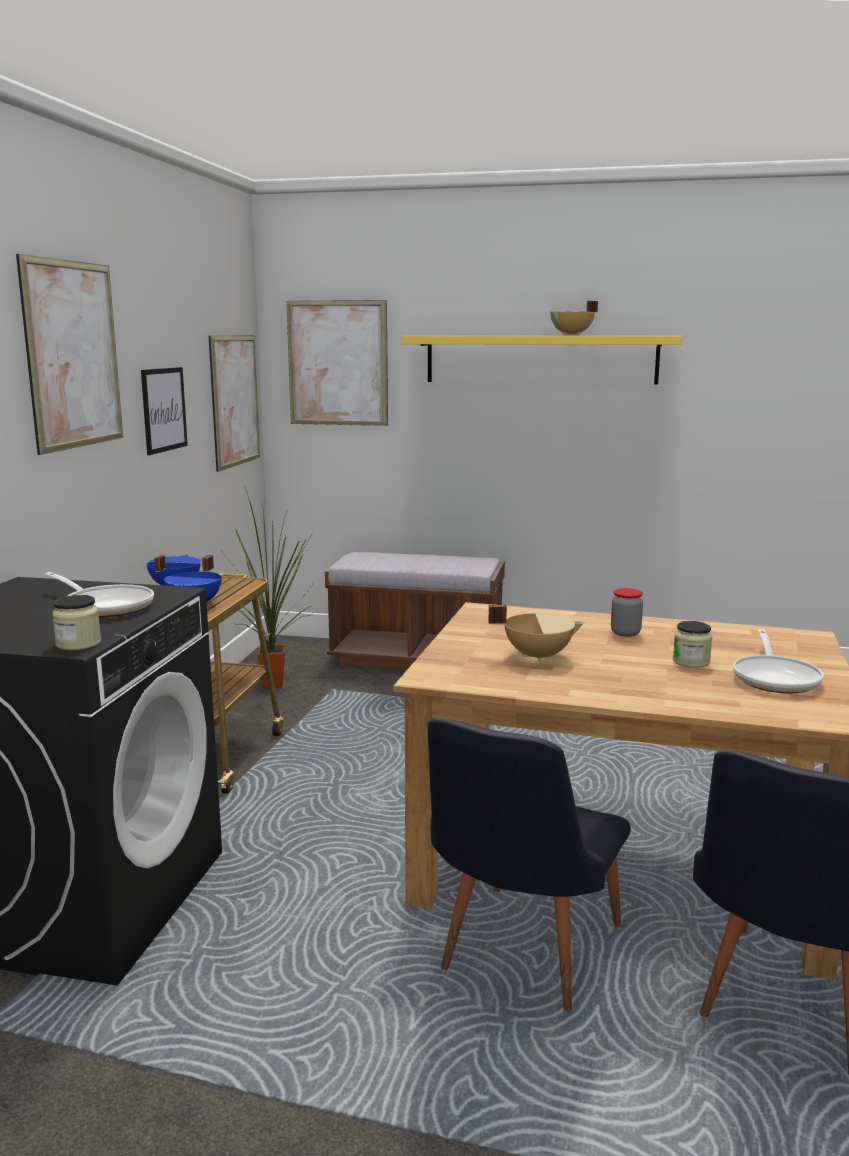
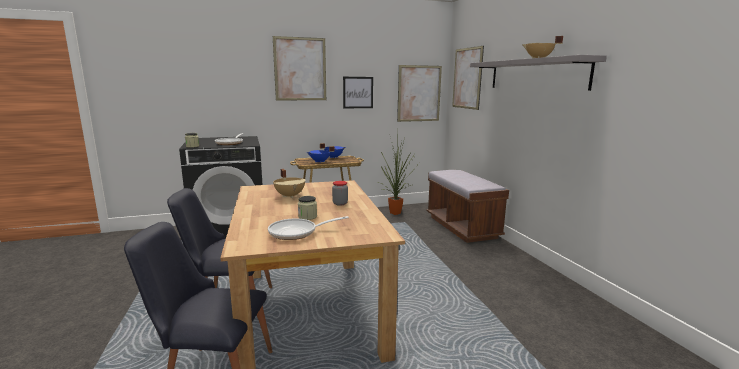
camera: 60 degrees right, 0 degrees up
(540, 359) = (535, 74): yellow shelf -> grey shelf

